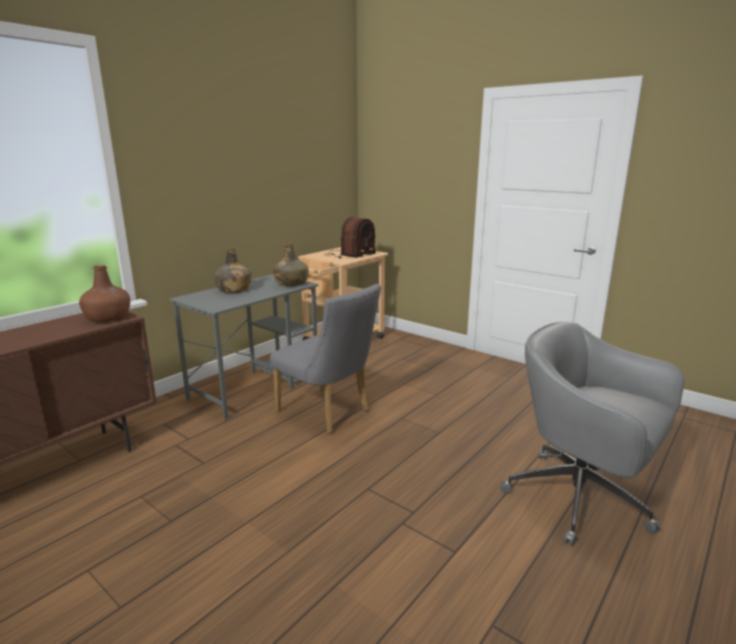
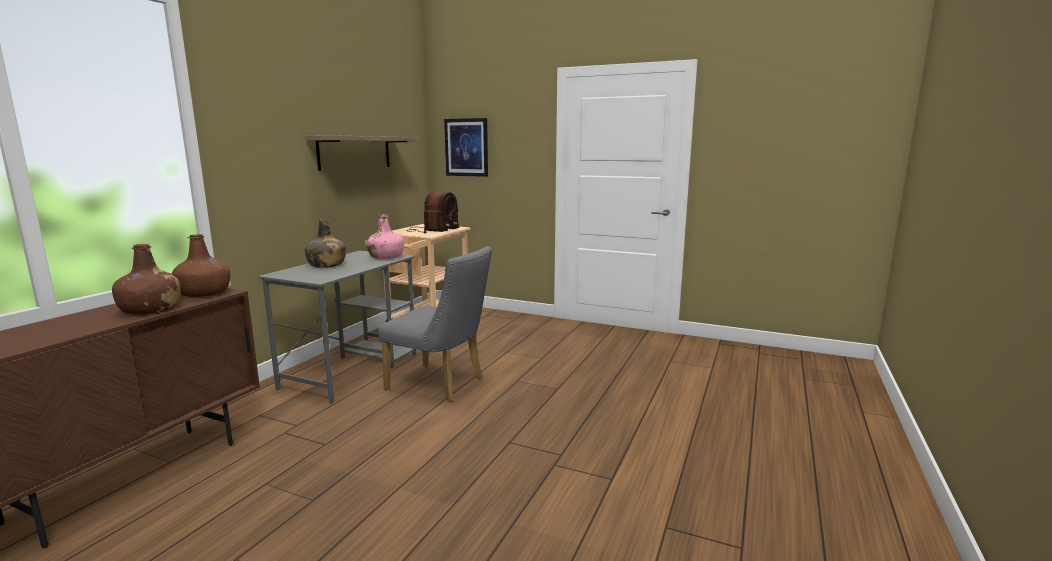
camera: 15 degrees left, 5 degrees down
(55, 333) = (150, 309): none -> brown bottle
(276, 179) = (355, 152): none -> shelf
(291, 283) = (386, 257): green bottle -> pink bottle
(391, 171) = (466, 147): none -> picture
(581, 499) = (702, 423): grey office chair -> none

